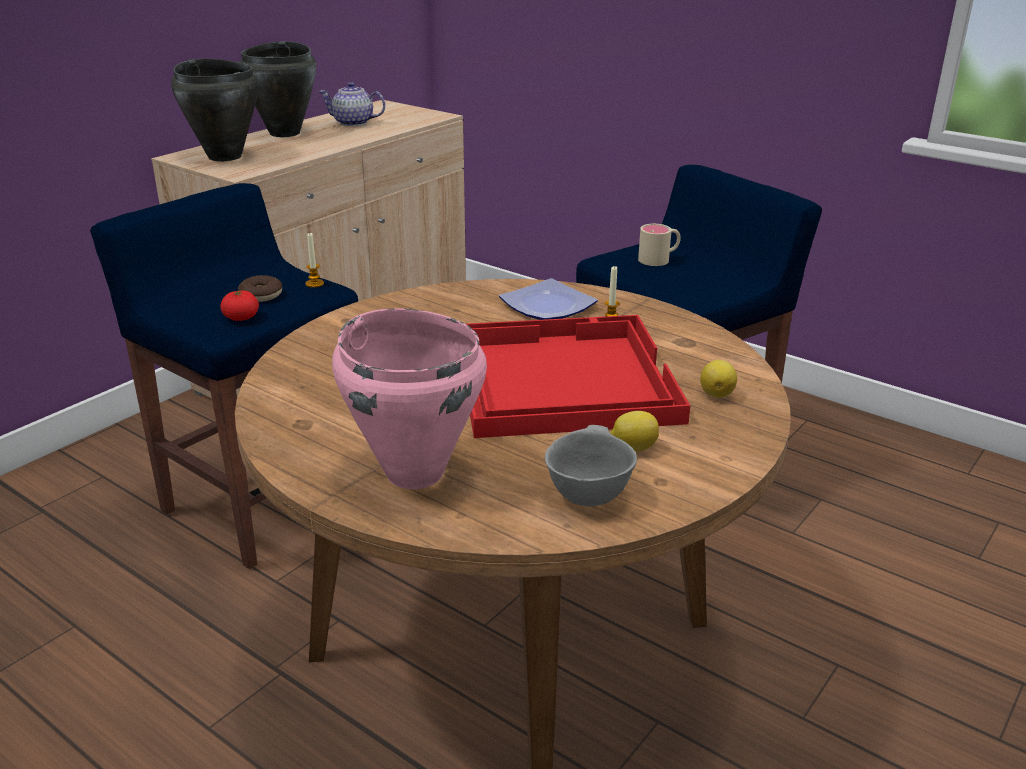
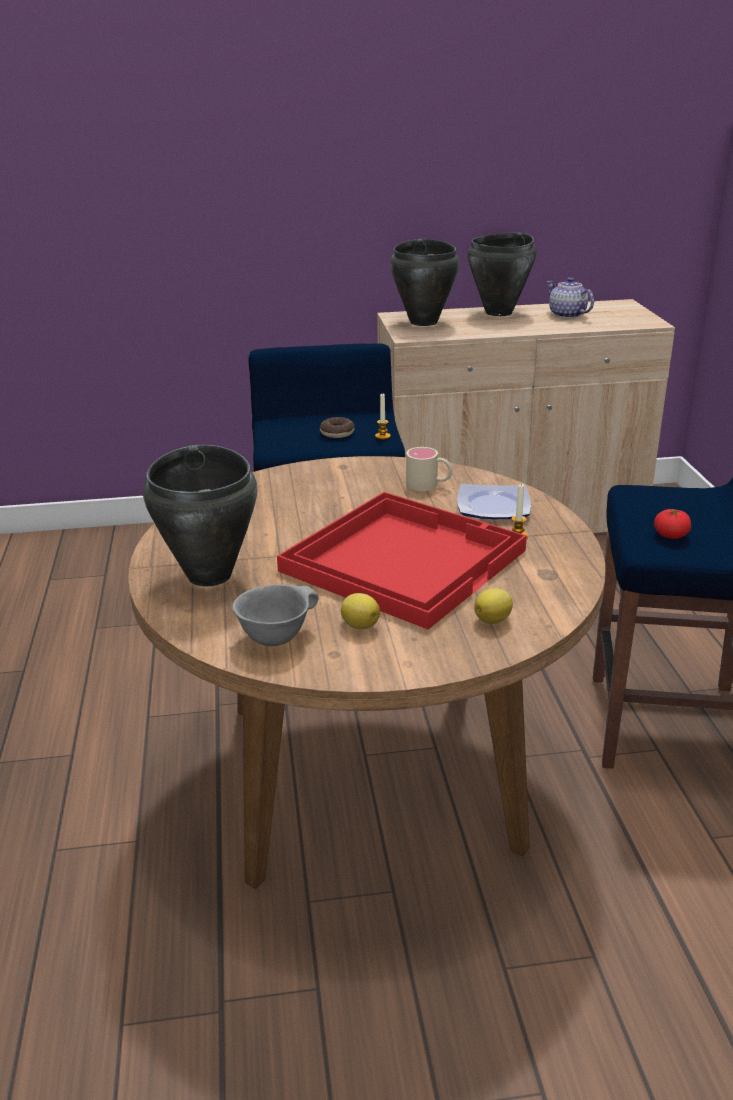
camera: 45 degrees right, 0 degrees up
(241, 318) = (301, 444): tomato -> tomato (670, 535)
(415, 472) = (210, 575): pink cooking pot -> black cooking pot
(659, 259) = (685, 506): beige mug -> beige mug (429, 485)

